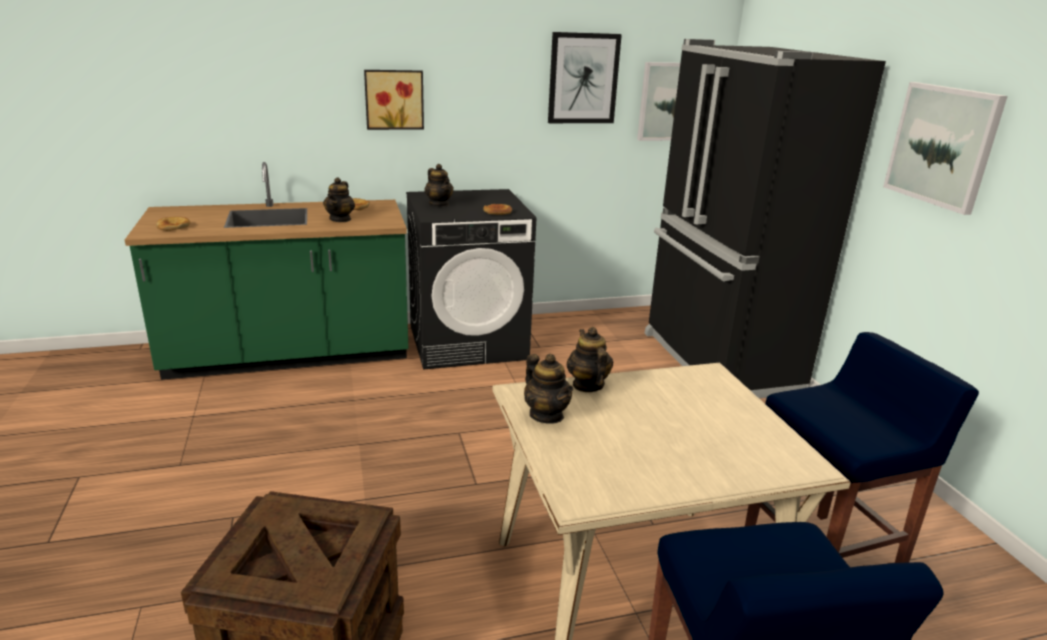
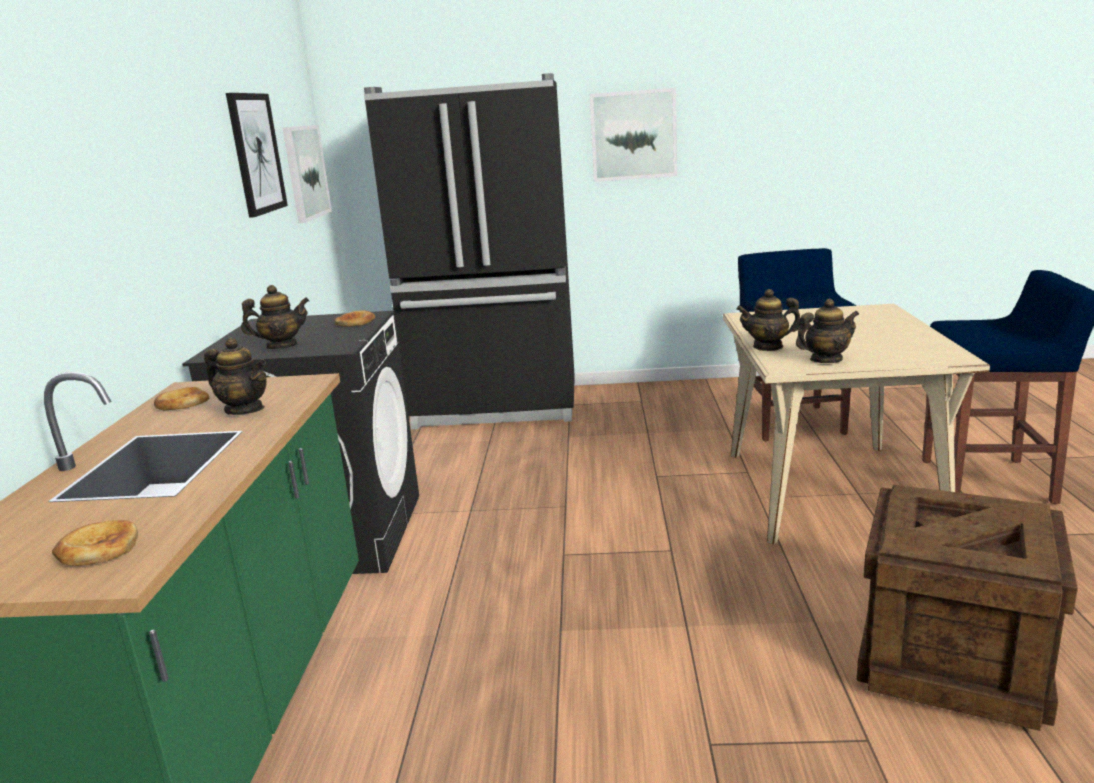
camera: 70 degrees left, 5 degrees down
(394, 99) = (132, 214): picture -> none

